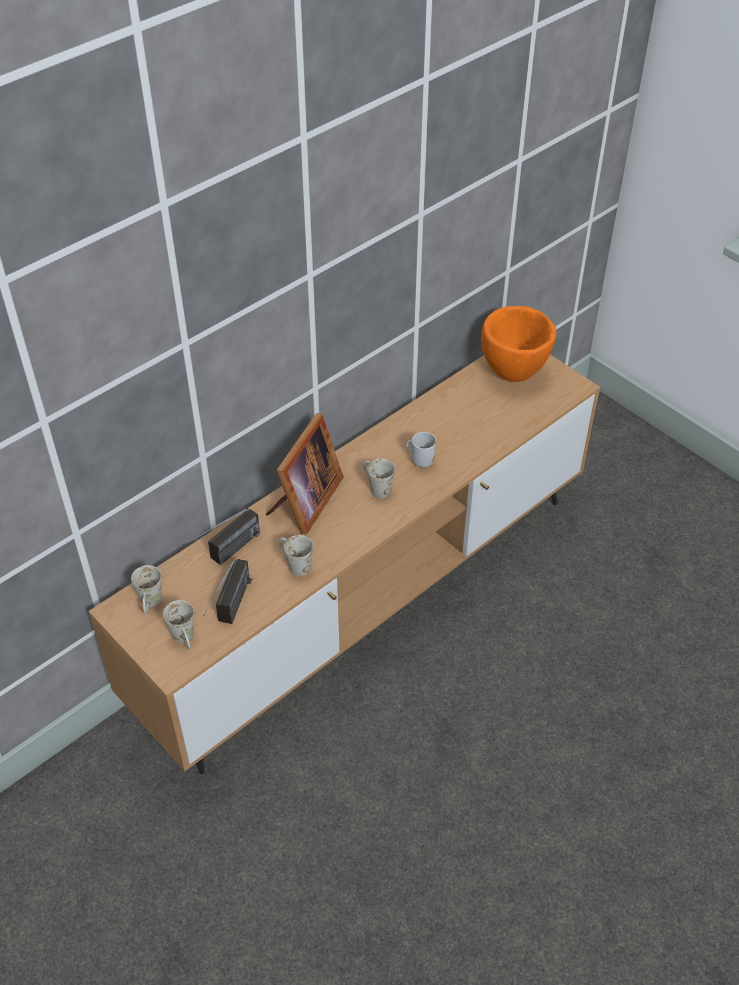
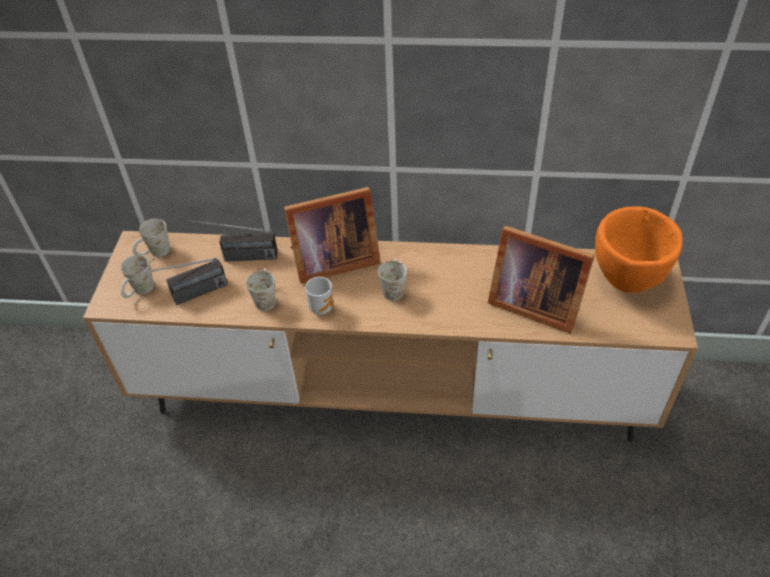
camera: 50 degrees right, 0 degrees up
(421, 461) = (453, 294): mug -> mug (322, 307)
(477, 429) = (532, 302): none -> picture frame

